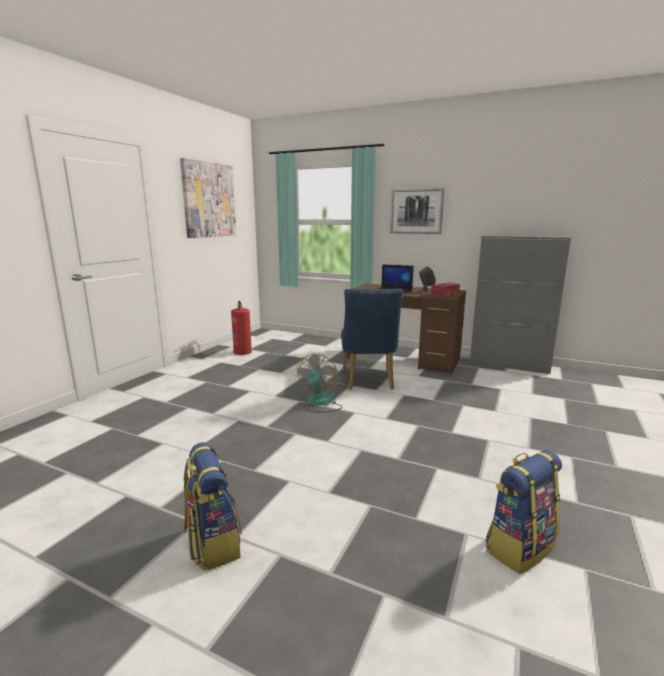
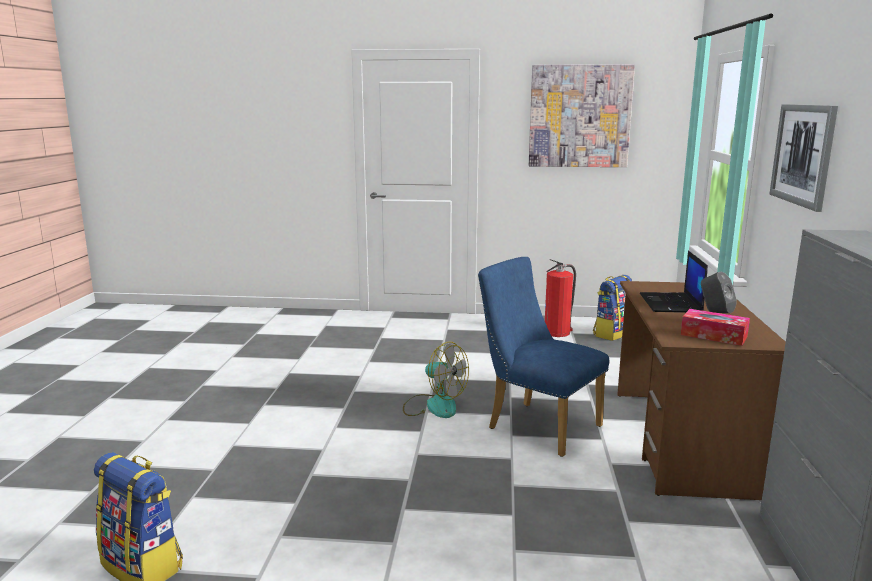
camera: 70 degrees right, 0 degrees up
(212, 543) = (159, 413): backpack -> backpack (611, 333)
(319, 403) = (434, 405): fan -> fan turned 45 degrees clockwise
(368, 381) = (537, 425): blue chair -> blue chair turned 60 degrees clockwise

